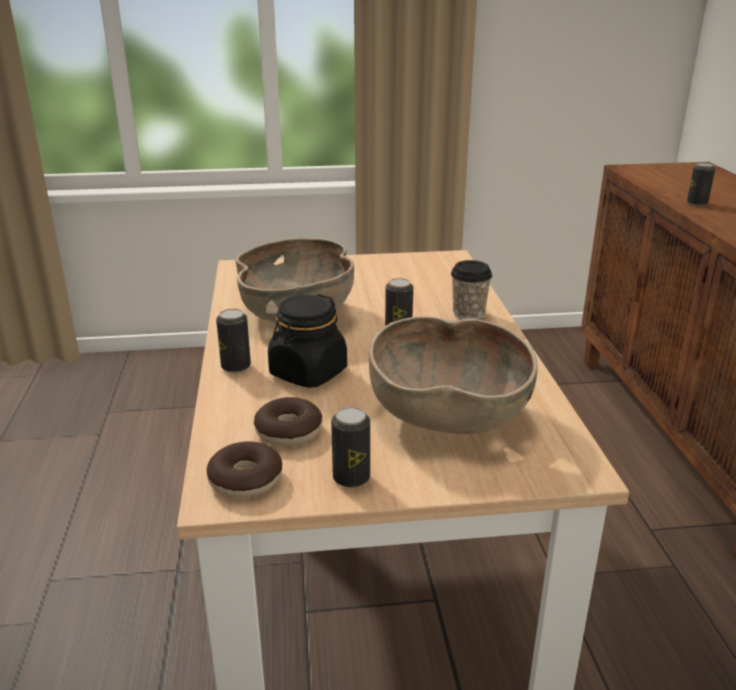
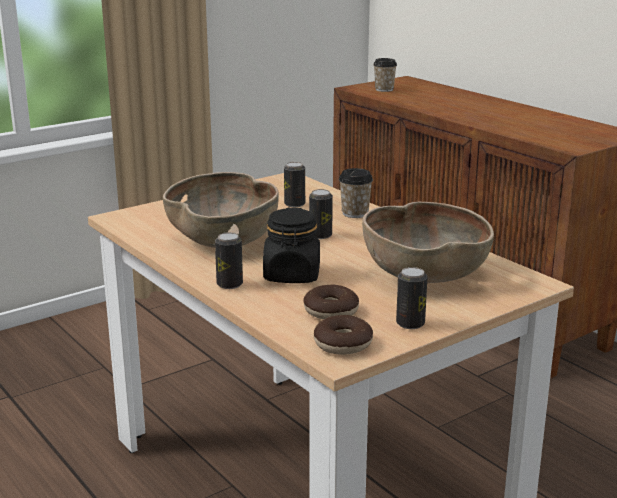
camera: 30 degrees left, 5 degrees down
(659, 174) = (384, 89): none -> cup
(697, 203) = (436, 107): can -> can (294, 204)

